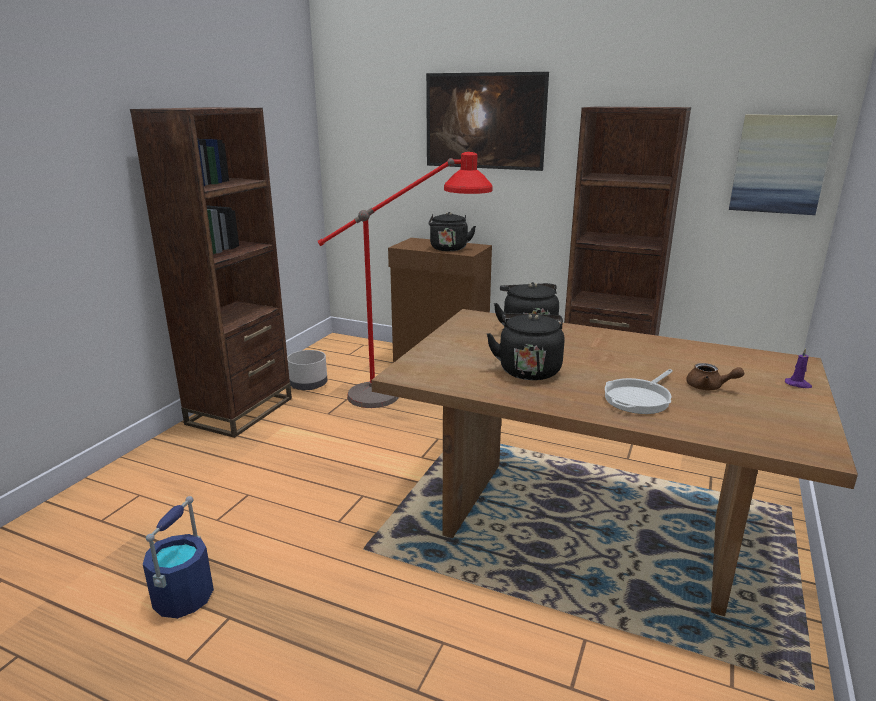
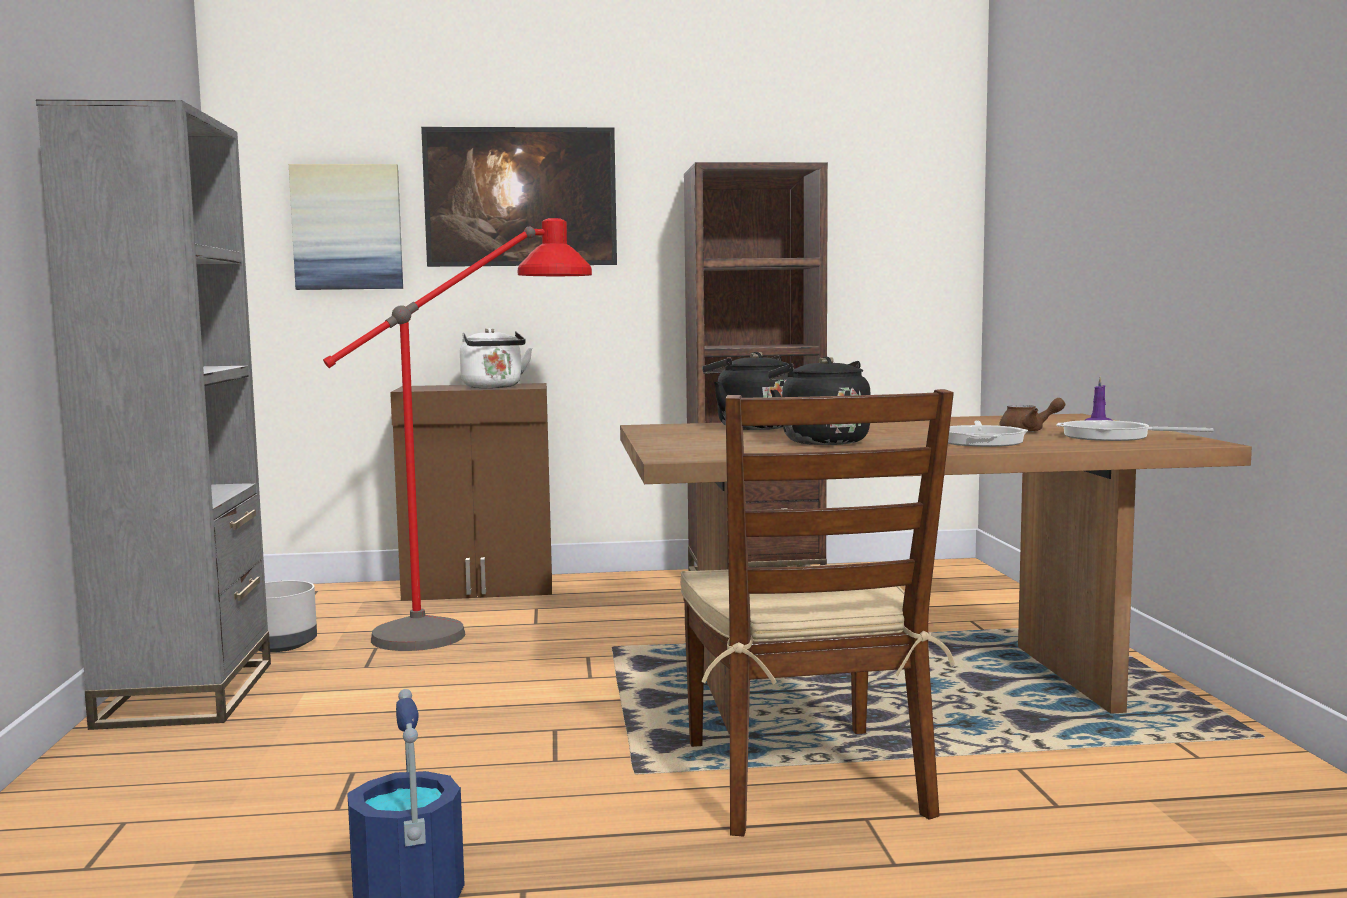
camera: 30 degrees left, 15 degrees down
(240, 411) = (187, 694): brown bookcase -> grey bookcase
(445, 592) = (805, 779): none -> brown chair
(449, 249) = (493, 387): black kettle -> white kettle
(759, 417) = (1112, 437): none -> frying pan
(780, 164) = (915, 241): picture -> picture (347, 227)

